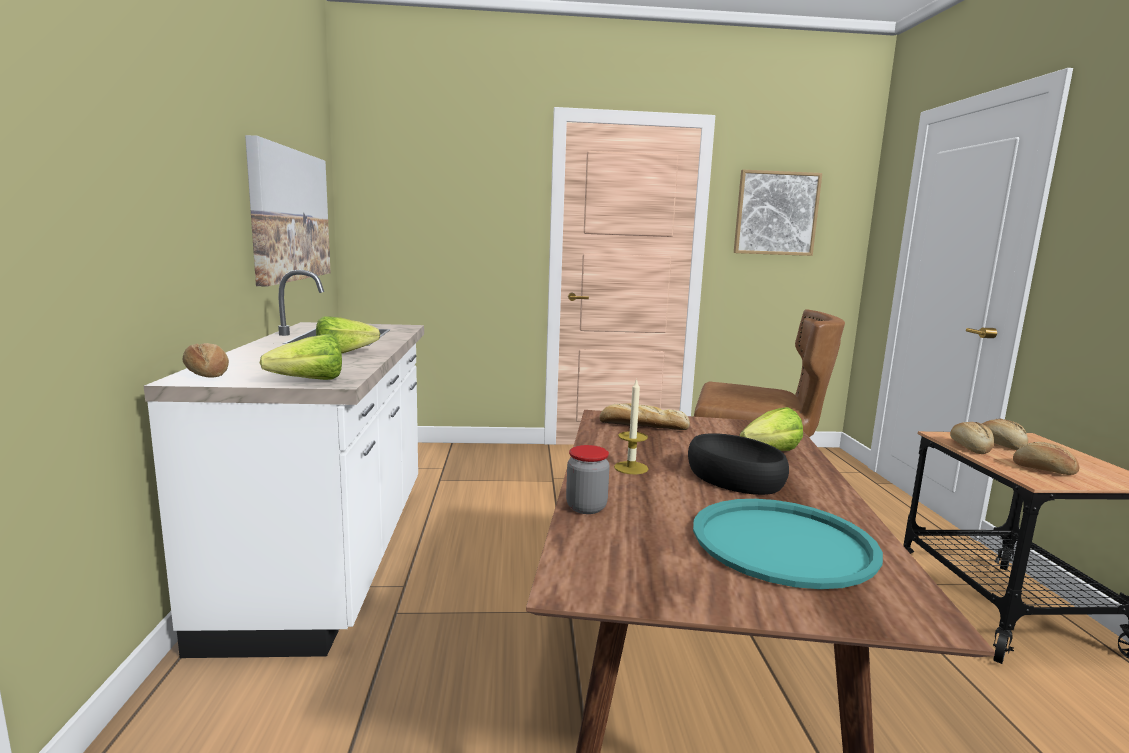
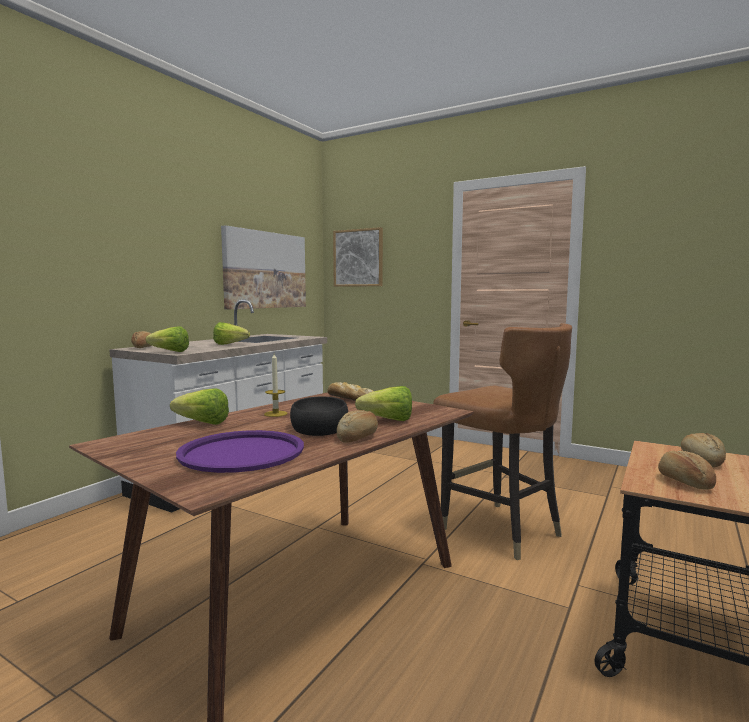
camera: 35 degrees right, 5 degrees down
(586, 507) = (198, 423): jar -> lettuce
(776, 213) = (652, 245): picture -> picture (358, 258)
(783, 543) = (241, 452): turquoise tray -> purple tray
(970, 447) = (652, 457): bread -> bread (358, 437)

